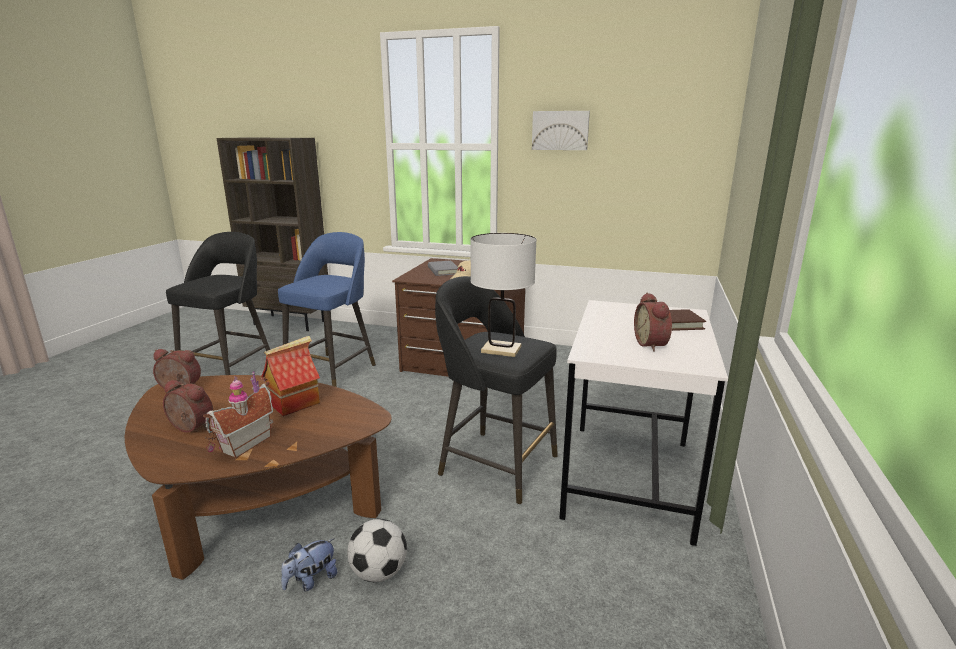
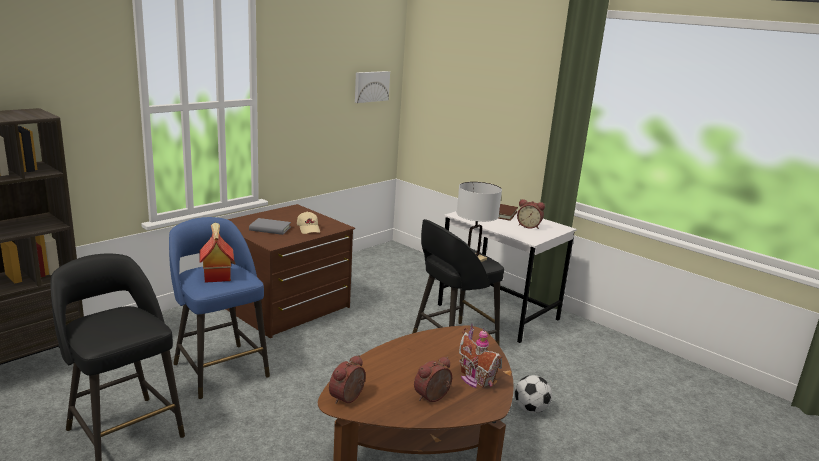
camera: 65 degrees left, 0 degrees up
(295, 403) = (424, 353): toy house -> toy house (216, 275)
(311, 580) = (525, 434): plush toy -> none
(560, 130) = (304, 83): picture -> picture (371, 86)

